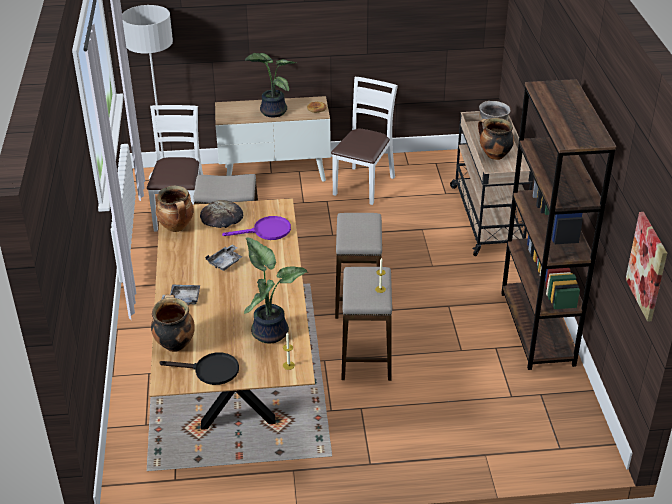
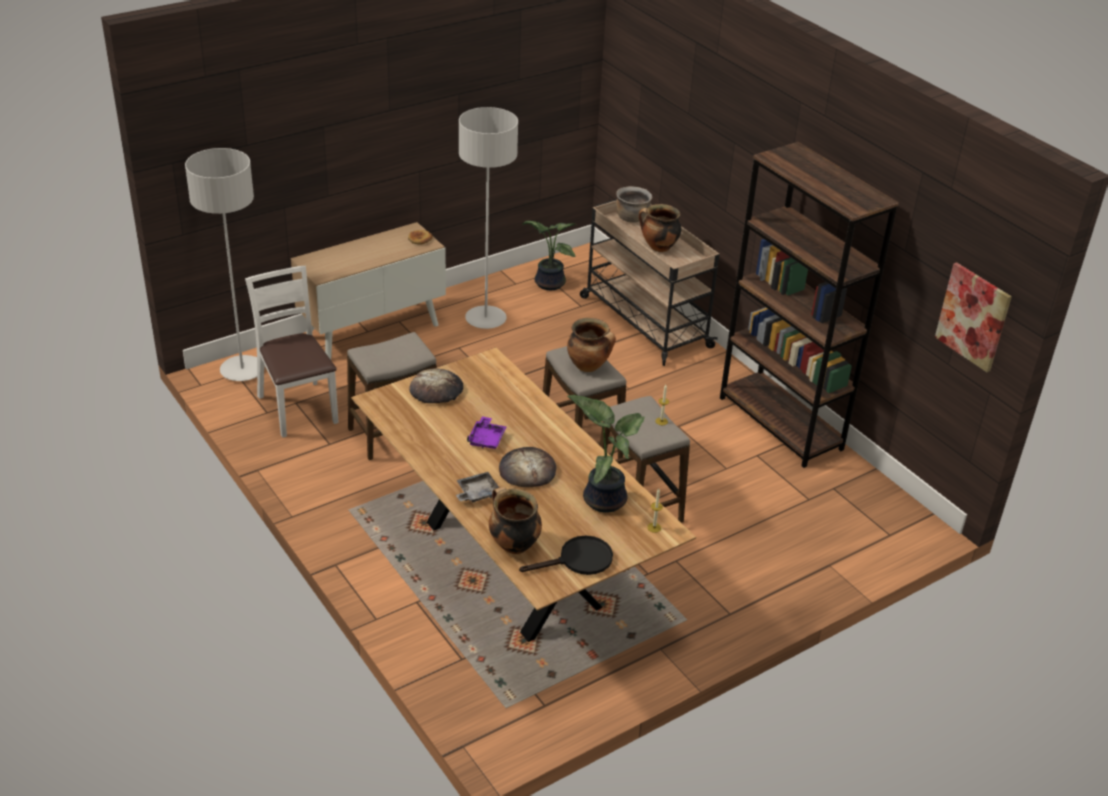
camera: 30 degrees left, 0 degrees up
(177, 227) = (395, 415): cooking pot -> cooking pot (589, 366)
(225, 262) = (487, 439): grey tray -> purple tray
(233, 293) = (527, 470): none -> bread
(266, 231) = (501, 392): purple frying pan -> none
(271, 111) = (370, 254): potted plant -> potted plant (547, 284)
(364, 185) = (485, 319): white chair -> grey floor lamp

